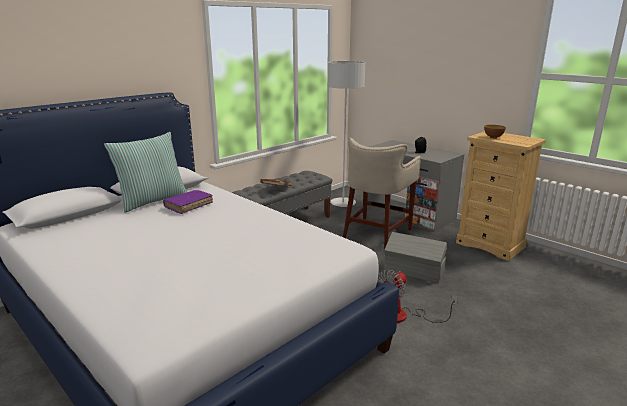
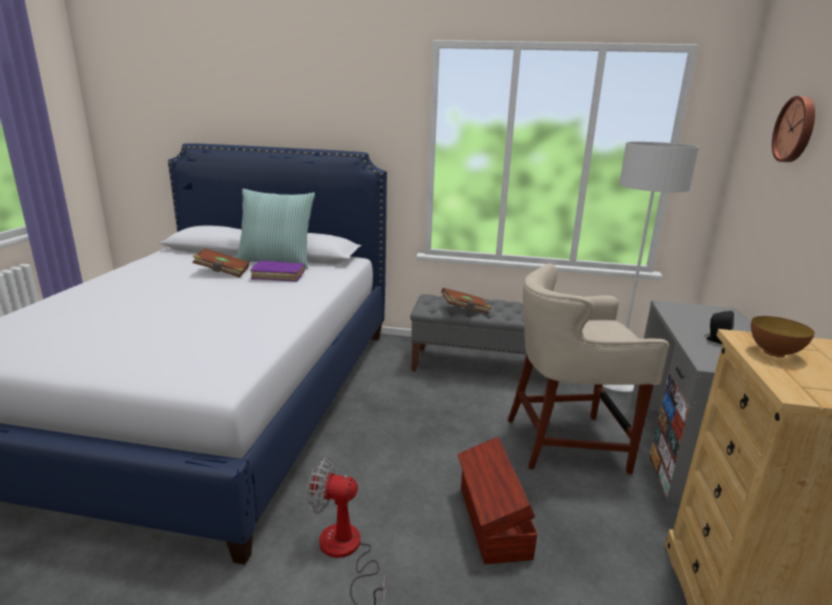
camera: 55 degrees right, 0 degrees up
(142, 221) = (222, 272): none -> brown book
(406, 49) = (796, 129): none -> wall clock
(414, 271) = (492, 522): grey storage box -> brown storage box

